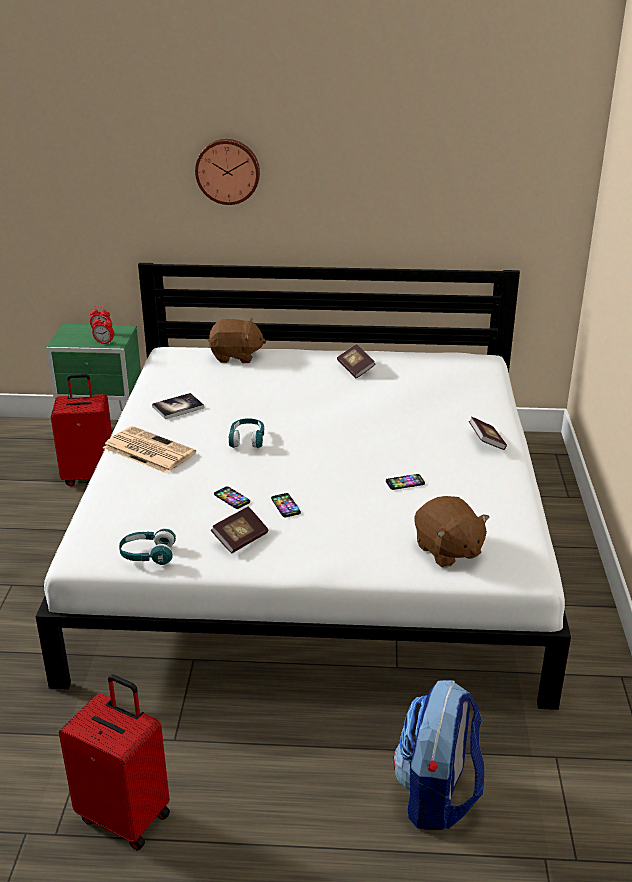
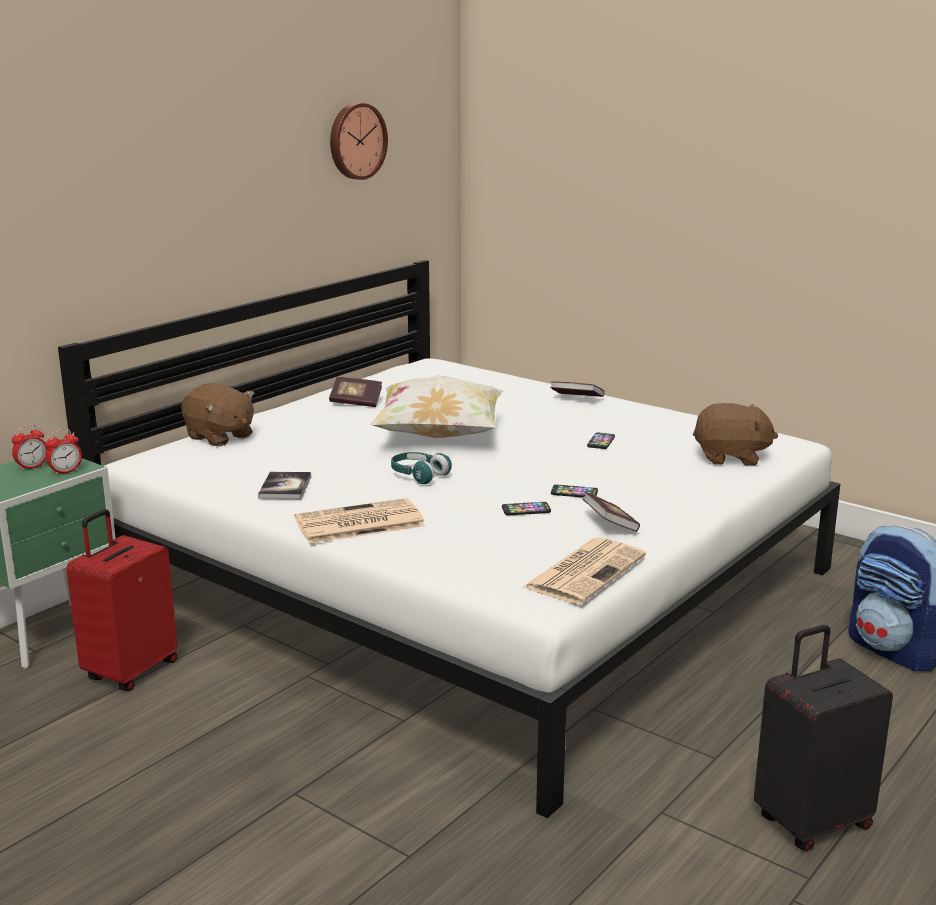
camera: 55 degrees left, 10 degrees down
(126, 815) = (811, 821): red suitcase -> black suitcase
(148, 555) = (585, 571): turquoise headphones -> newspaper
(228, 171) = (150, 192): wall clock -> wall clock (356, 141)
(236, 356) = (219, 437): brown plush toy -> brown plush toy turned 90 degrees clockwise
(327, 420) = (439, 436): none -> pillow

